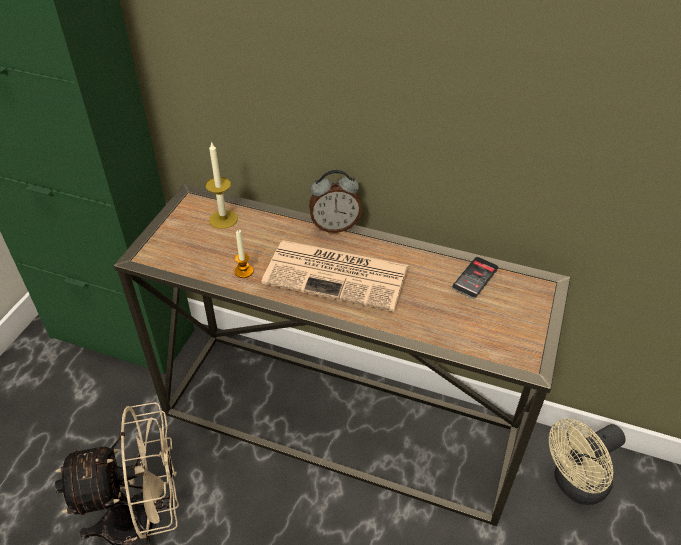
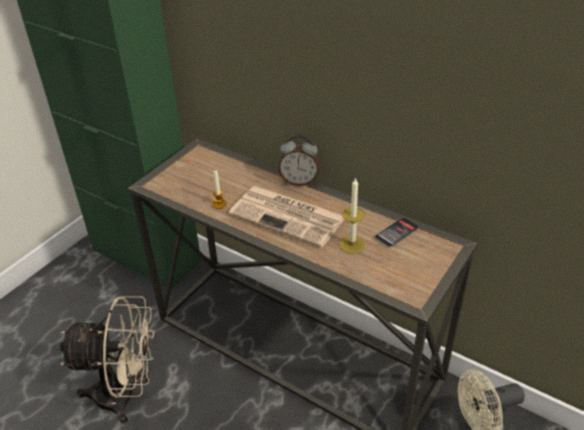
camera: 15 degrees right, 5 degrees down
(223, 219) = (217, 166): candle -> candle (352, 244)

